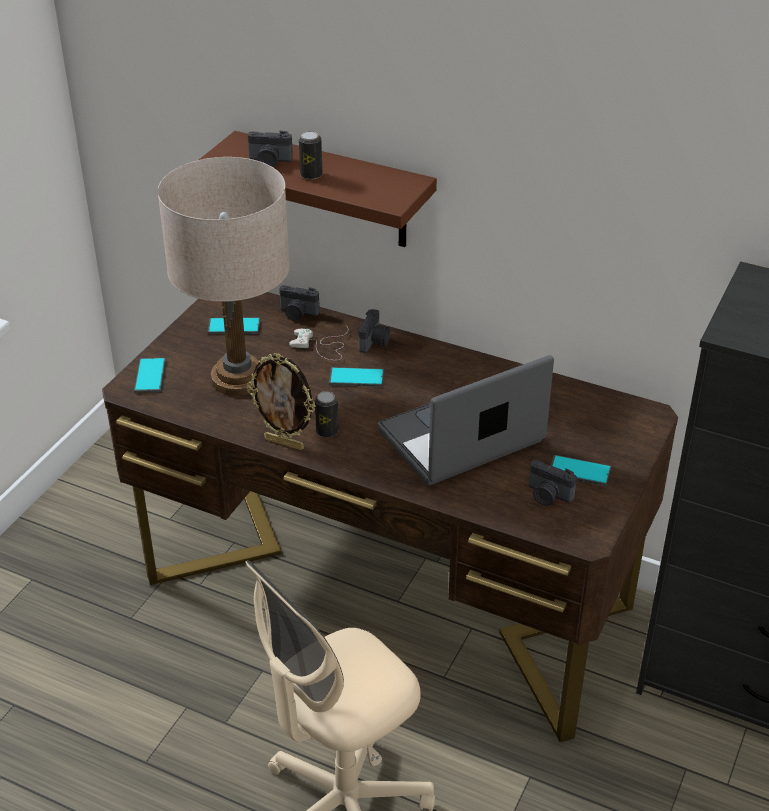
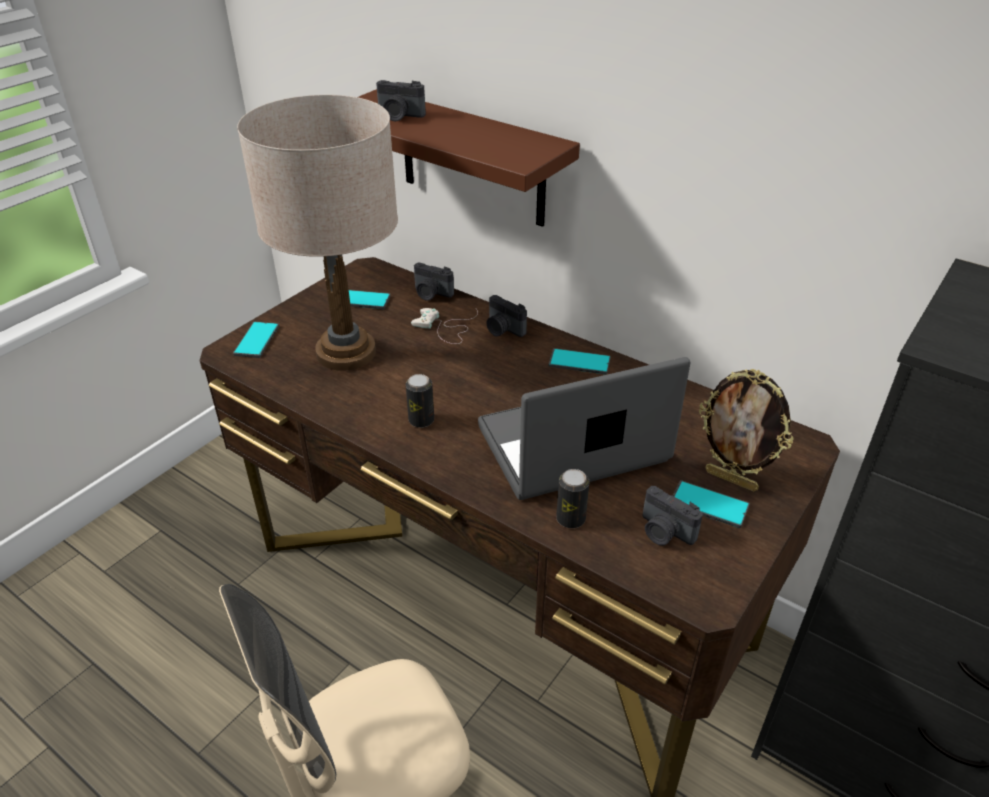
camera: 10 degrees right, 0 degrees up
(285, 443) = (370, 428): picture frame -> picture frame (731, 480)
(311, 175) = (439, 130): can -> can (570, 519)
(356, 378) = (471, 365): phone -> phone (579, 362)
(375, 342) = (503, 330): camera -> camera turned 105 degrees clockwise

